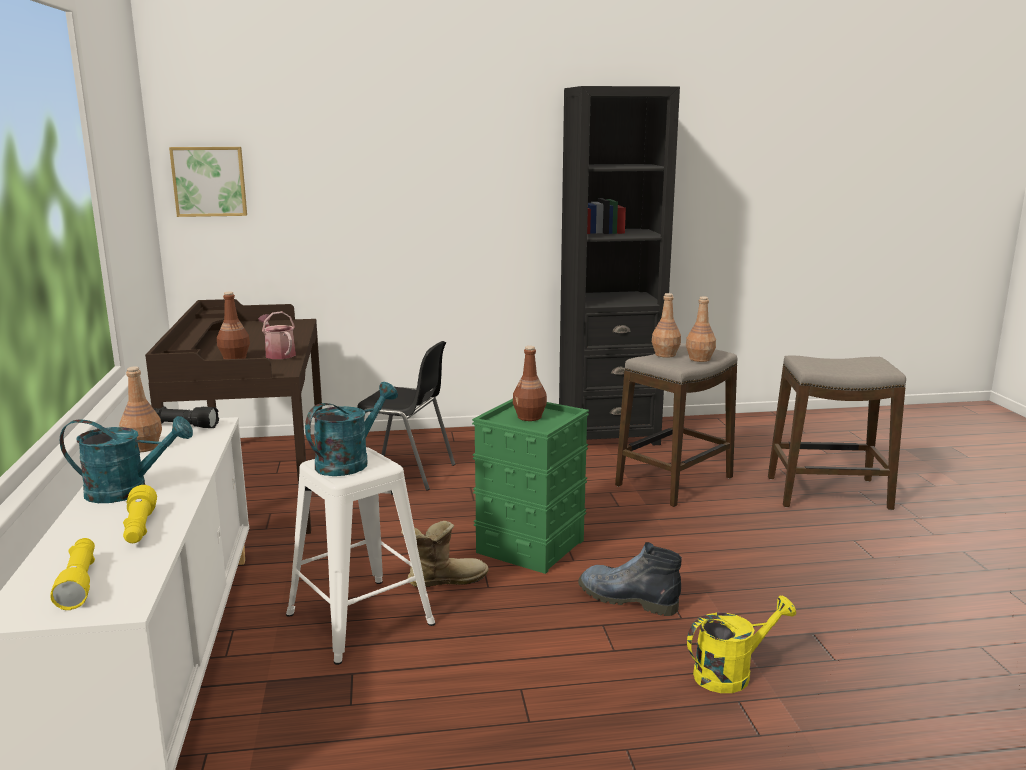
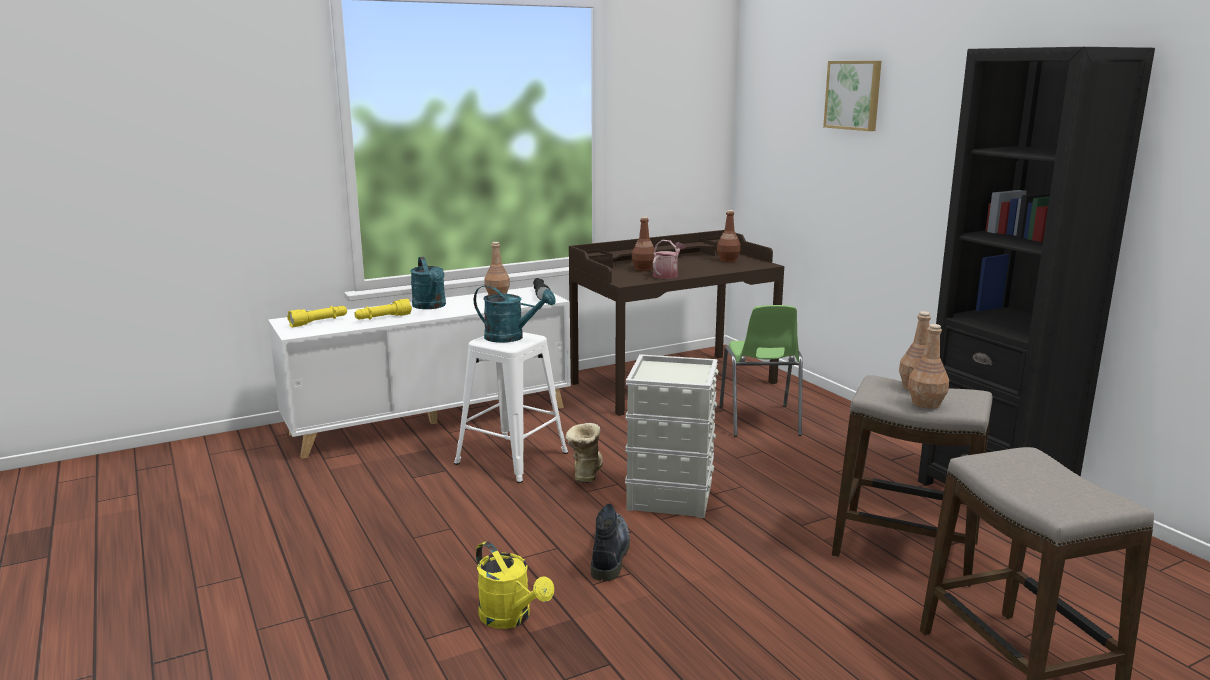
camera: 70 degrees right, 0 degrees up
(209, 181) = (760, 134): picture -> picture (854, 95)
(404, 472) = (759, 421): black chair -> green chair
(444, 580) = (585, 473): boot -> boot turned 135 degrees counterclockwise
(530, 417) = (677, 372): brown bottle -> brown bottle (728, 260)
(530, 546) = (671, 496): green storage box -> grey storage box

